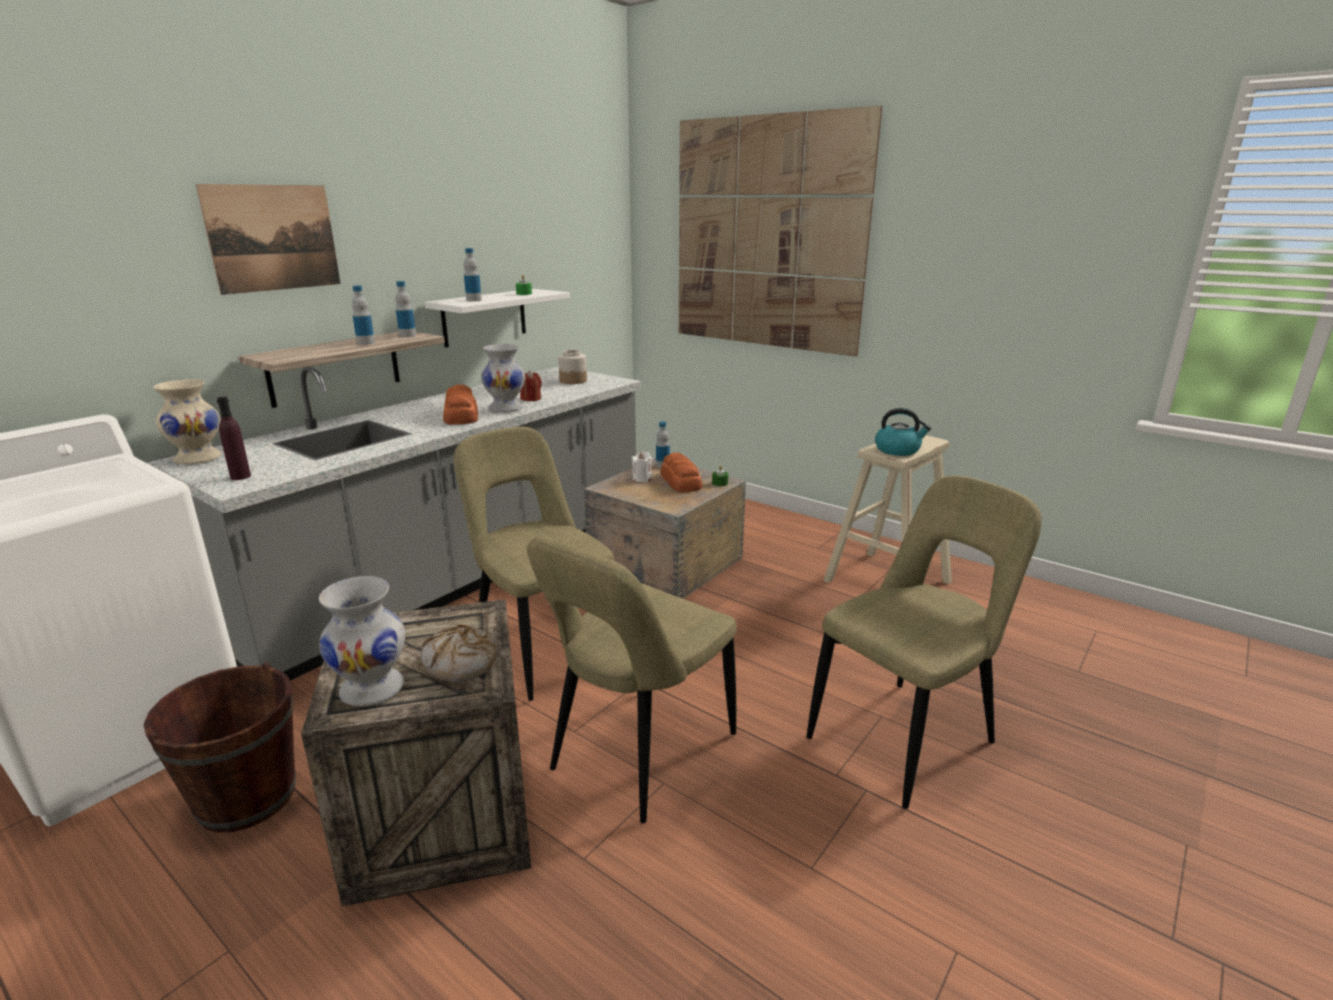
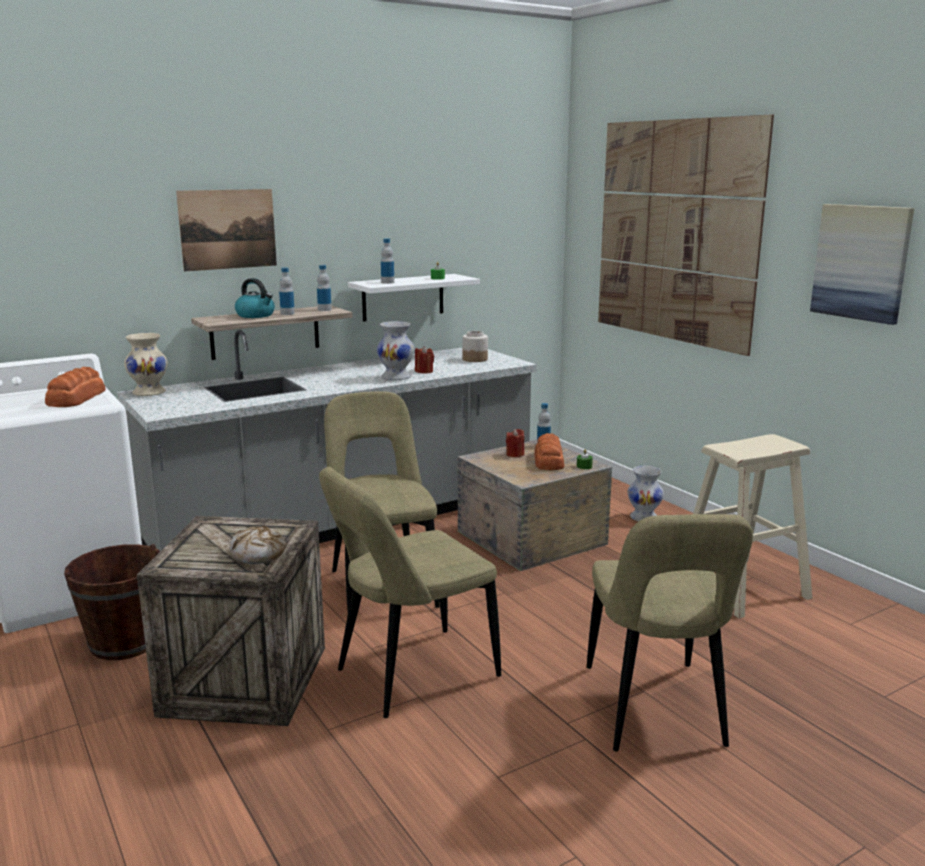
camera: 20 degrees right, 5 degrees down
(240, 476) = (168, 407): purple bottle -> none
(371, 689) = (191, 559): white vase -> white vase (643, 518)
(460, 416) = (355, 380): bread -> bread (75, 398)
(642, 479) = (515, 454): white candle -> red candle
(898, 450) = (742, 449): kettle -> kettle (256, 315)
(907, 737) = (655, 711): beige chair -> beige chair turned 105 degrees clockwise
(982, 255) = (861, 262): none -> picture

